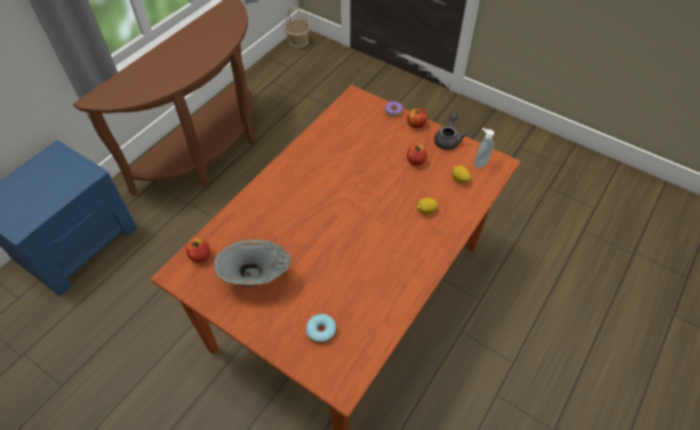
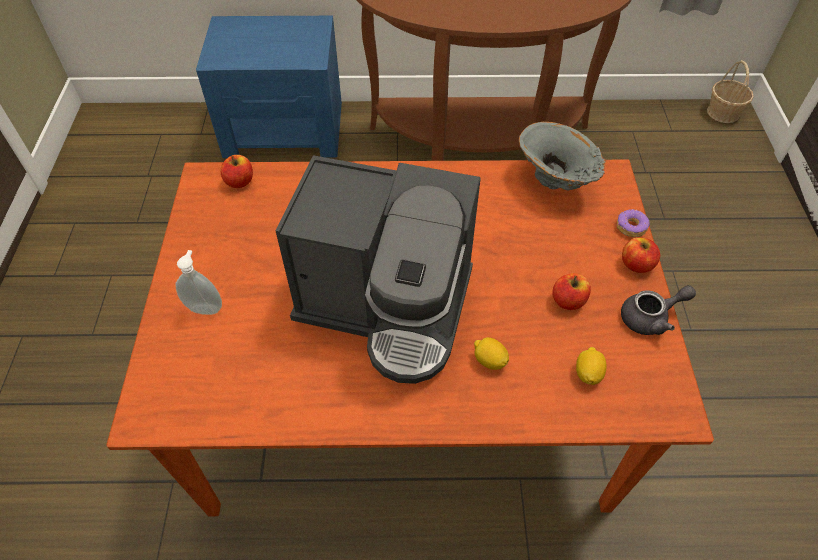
camera: 55 degrees right, 0 degrees up
(257, 280) = (241, 247): grey vase -> grey vase (553, 184)
(321, 331) = (210, 349): donut -> none
(360, 233) = (388, 306): none -> coffee machine
(480, 163) = (647, 384): soap dispenser -> soap dispenser (205, 307)

